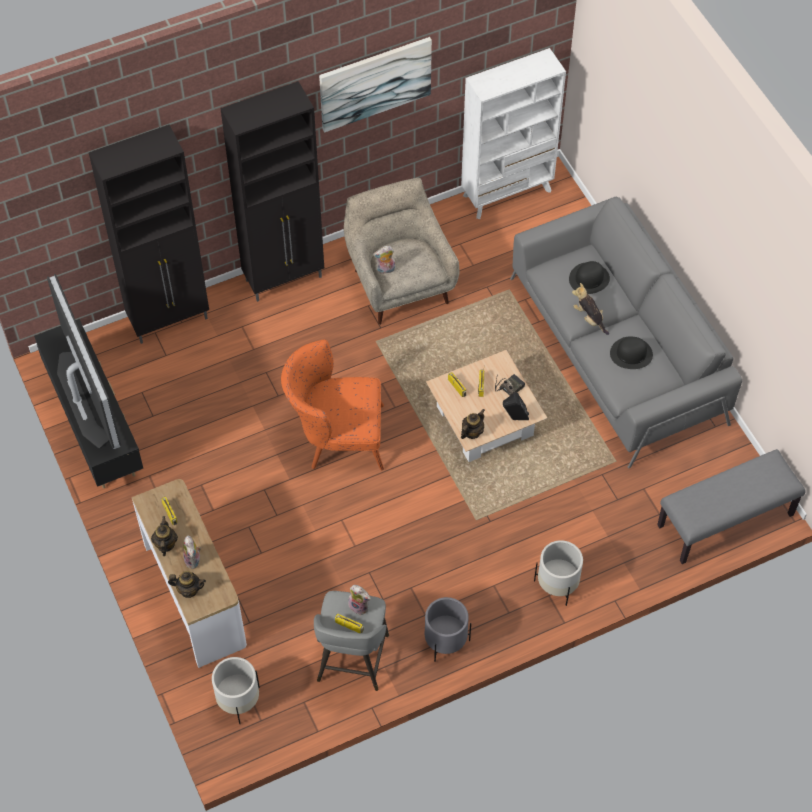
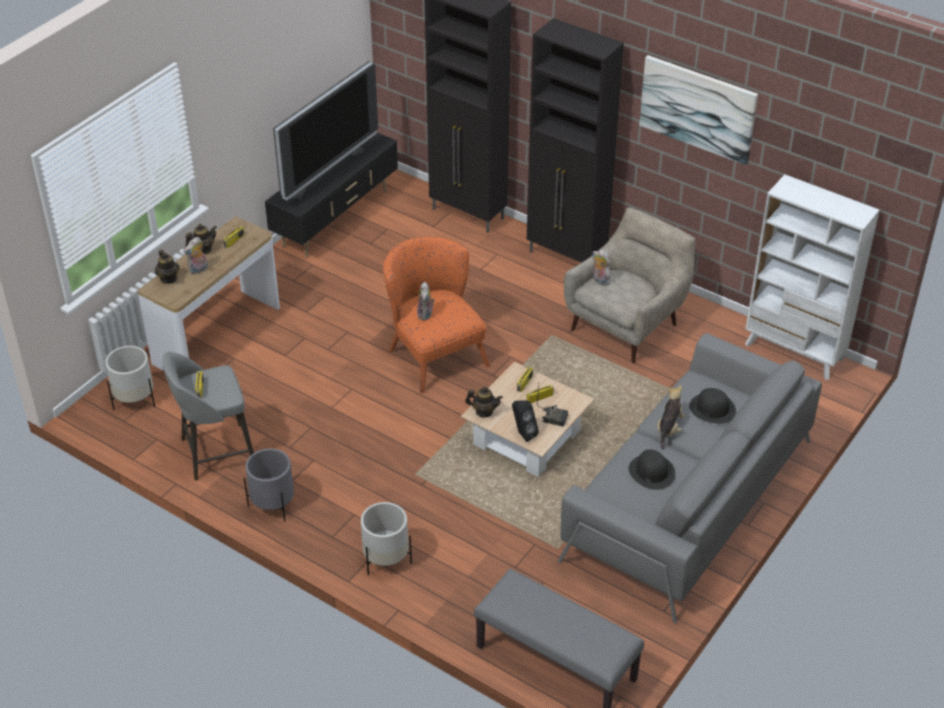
camera: 60 degrees right, 15 degrees down
(360, 606) = (224, 388): plush toy -> plush toy (426, 314)

